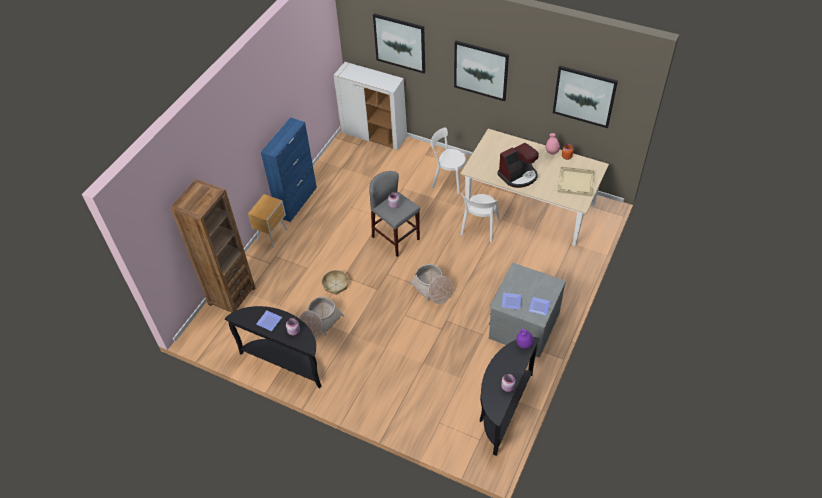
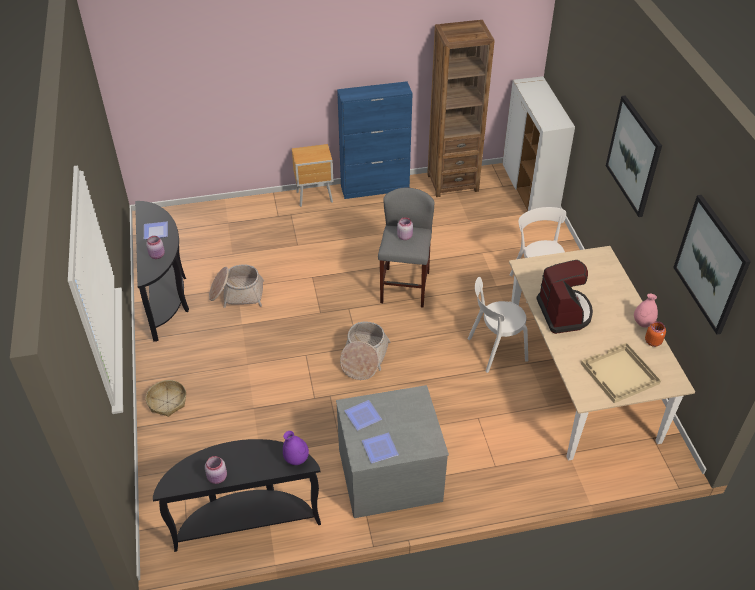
camera: 50 degrees right, 5 degrees down
(231, 296) = (214, 214): brown bookcase -> brown bookcase (452, 183)
(335, 284) = (296, 277): basket -> basket (167, 402)
(400, 43) = (584, 73): picture -> none
(518, 176) = (564, 312): coffee machine -> coffee machine turned 120 degrees counterclockwise

